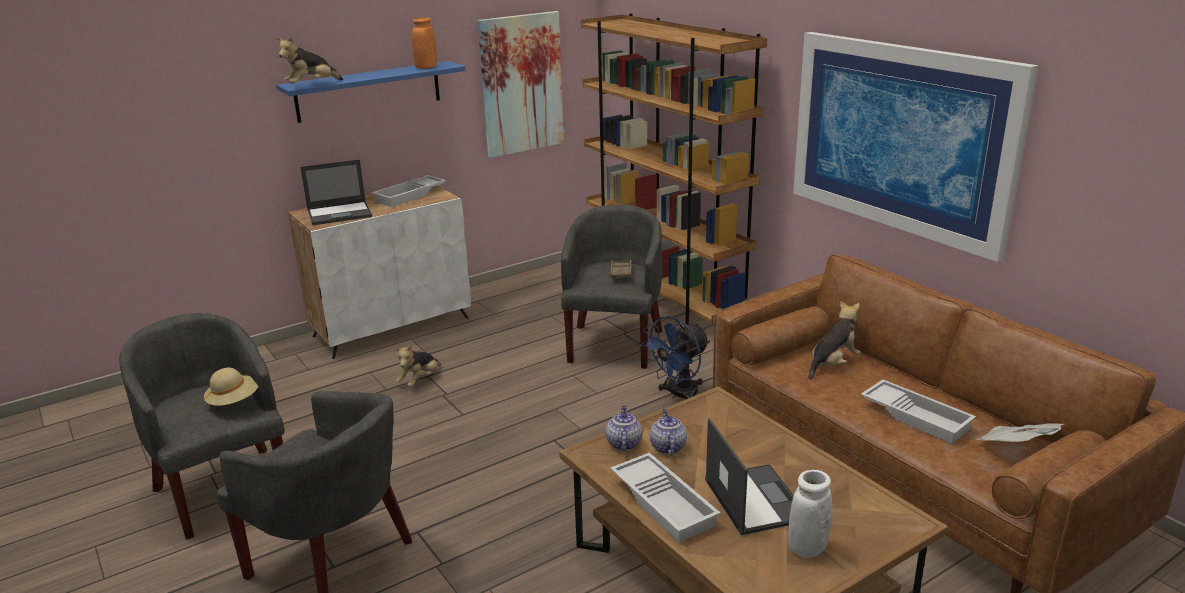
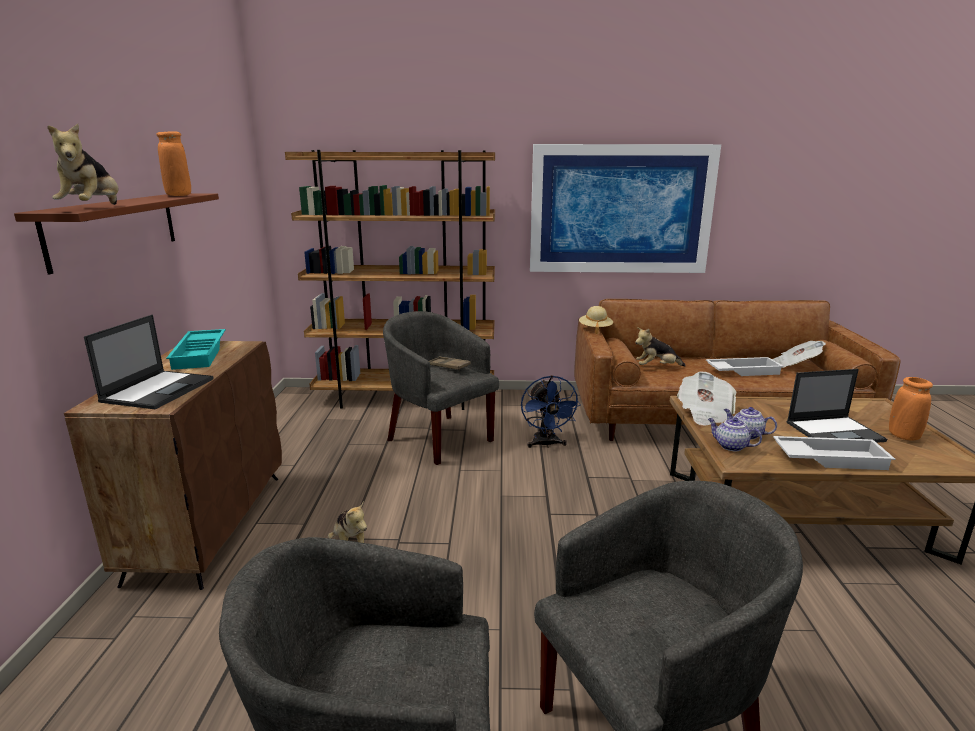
camera: 55 degrees left, 5 degrees down
(234, 401) = (422, 639): beige hat -> beige hat (595, 329)
(369, 91) = (115, 228): blue shelf -> brown shelf
(392, 326) = (209, 525): white cabinet -> brown cabinet
(410, 196) = (201, 354): white tray -> turquoise tray
(521, 84) = (224, 224): picture -> none
(692, 414) = (704, 413): none -> newspaper
(754, 499) = (835, 431): laptop -> laptop turned 150 degrees clockwise
(807, 548) = (903, 436): white vase -> orange vase
(832, 364) = (656, 367): plush toy -> plush toy turned 90 degrees counterclockwise

